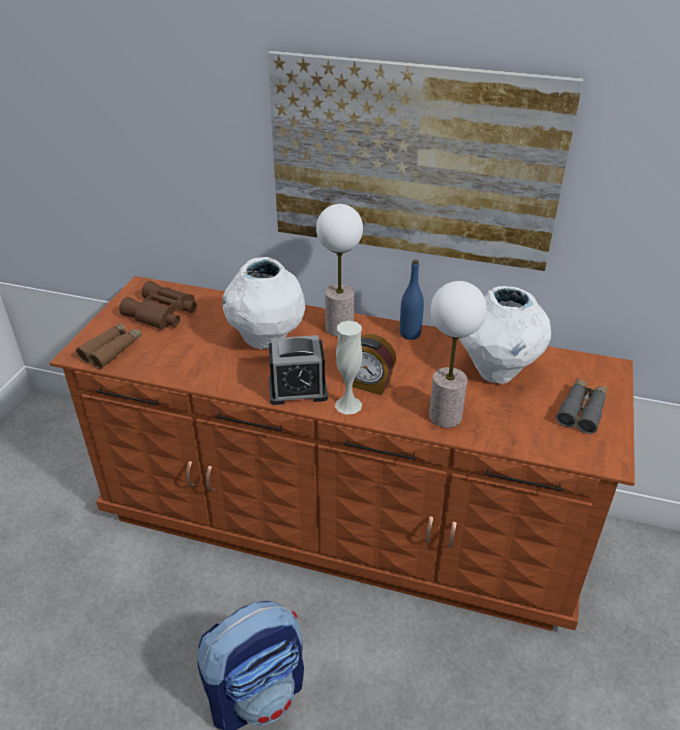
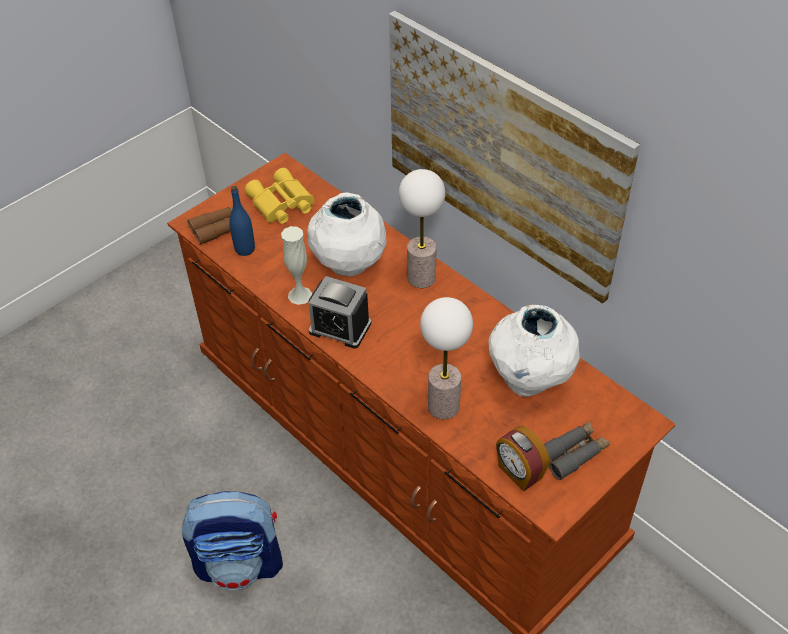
camera: 30 degrees right, 10 degrees up
(161, 314) = (280, 204): brown binoculars -> yellow binoculars
(348, 405) = (370, 360): white vase -> white vase (300, 295)
(369, 384) = (403, 347): alarm clock -> alarm clock (519, 472)
(410, 334) = (480, 309): blue bottle -> blue bottle (245, 249)

